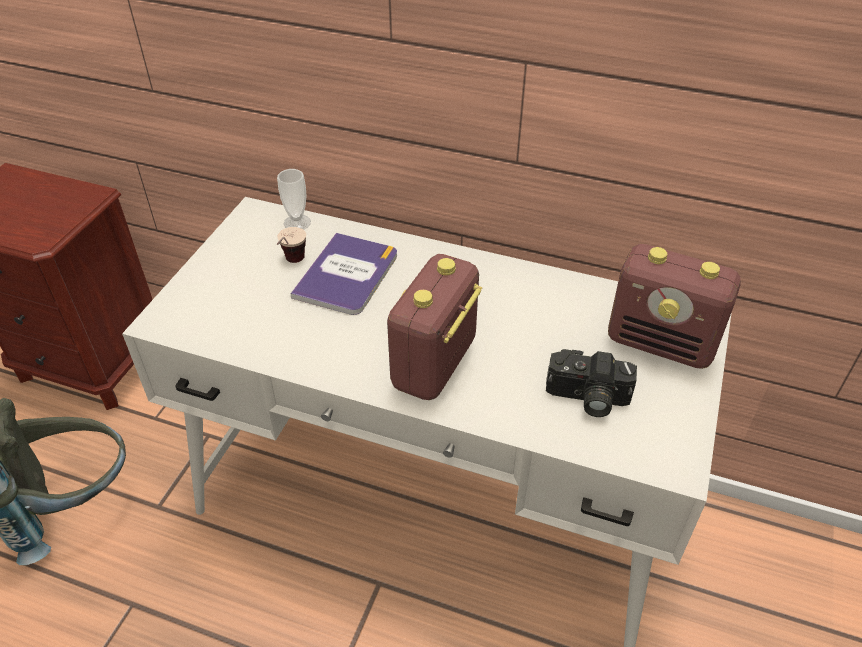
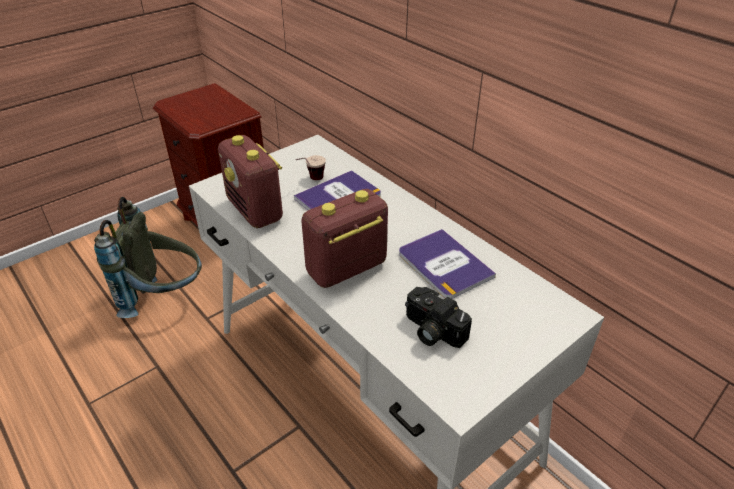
camera: 30 degrees right, 5 degrees down
(297, 223) = (335, 158): cup -> none
(537, 313) = (444, 264): none -> book
(661, 344) = (520, 319): radio -> radio (255, 210)

